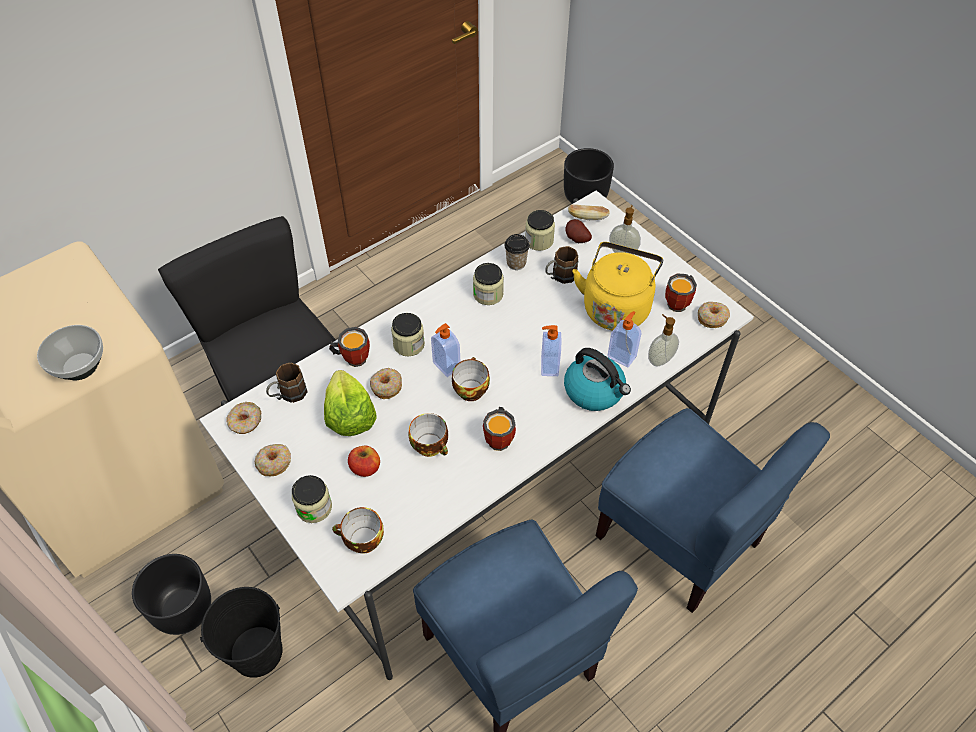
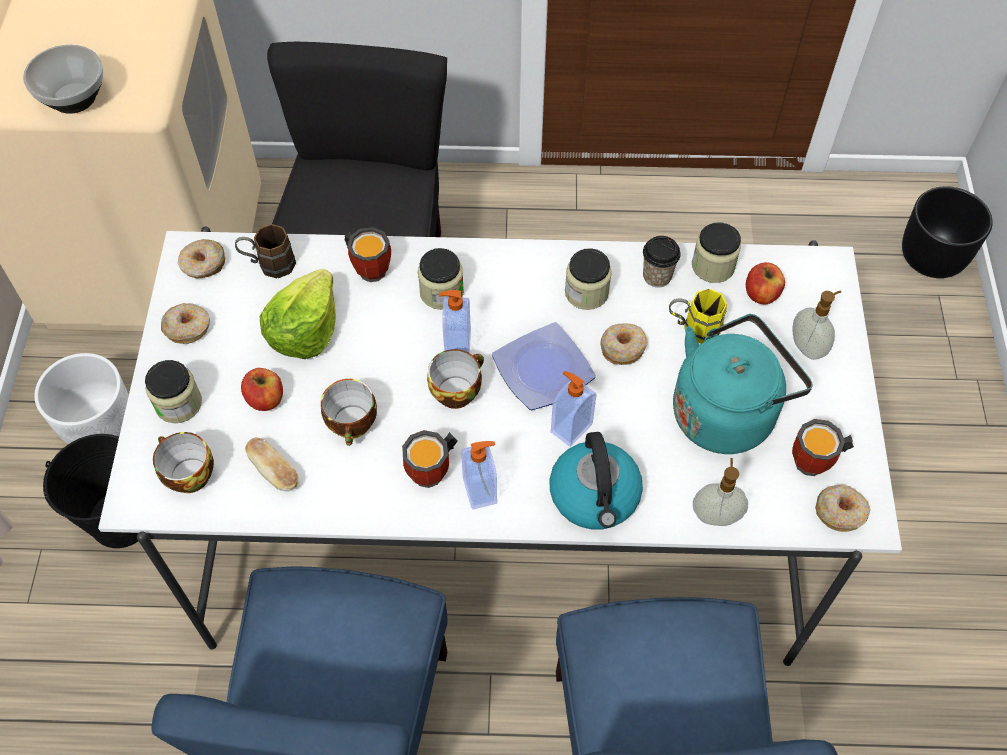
camera: 40 degrees right, 5 degrees up
(183, 609) = (99, 425): black planter -> white planter
(386, 386) = (372, 324): donut -> donut (622, 348)
(507, 347) = (545, 371): none -> plate
(559, 277) = (693, 328): brown mug -> yellow mug
(576, 239) = (761, 294): potato -> apple
(587, 217) = (805, 275): bread -> bread (274, 471)
(616, 306) = (727, 411): yellow kettle -> turquoise kettle
(622, 356) = (671, 478): soap dispenser -> soap dispenser (481, 490)

